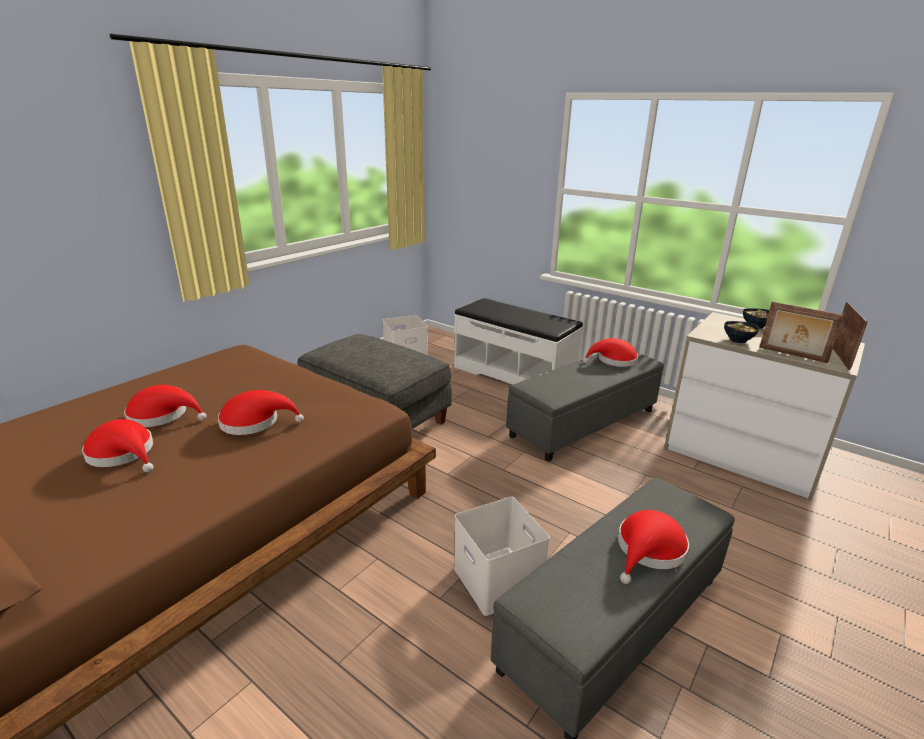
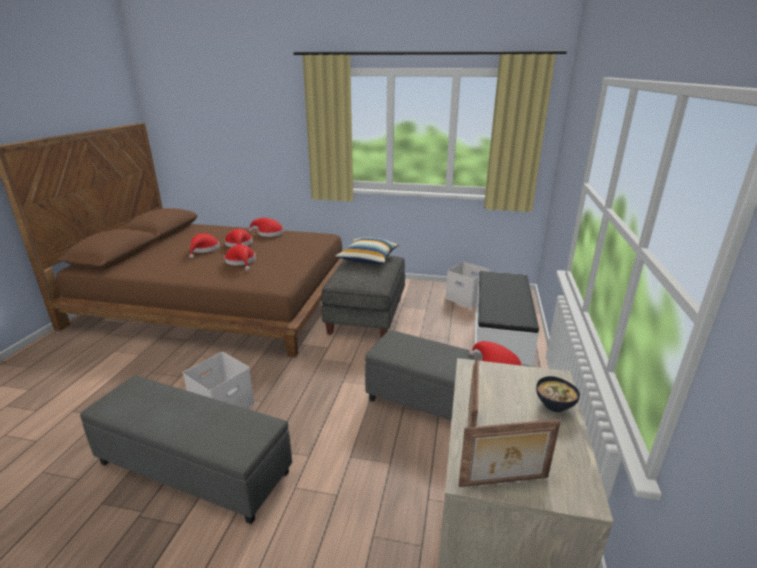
camera: 65 degrees right, 0 degrees up
(348, 347) = (368, 259): none -> pillow
(649, 550) = (185, 425): red hat -> red hat (268, 233)
(737, 340) = (480, 391): bowl -> none

